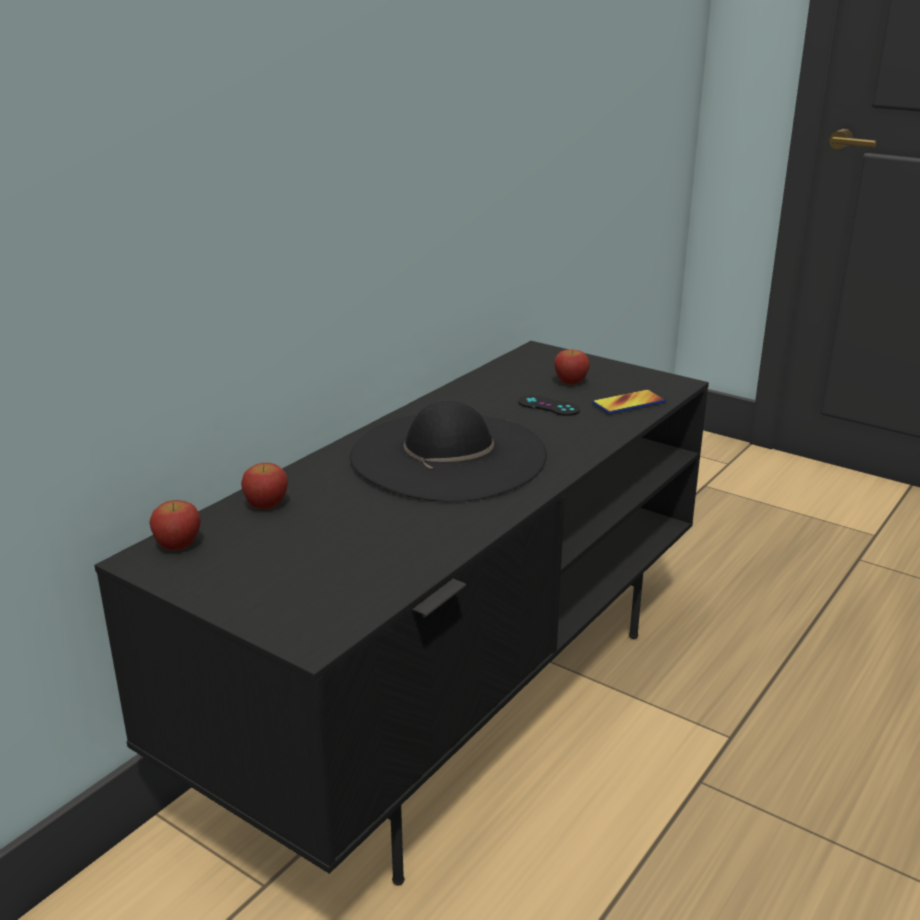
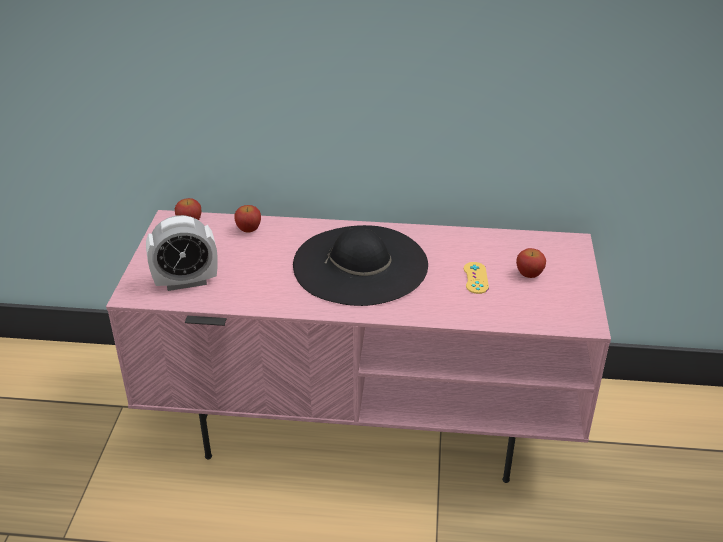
camera: 60 degrees right, 10 degrees up
(337, 583) = (186, 282): none -> alarm clock
(455, 701) = (364, 418): black tv stand -> pink tv stand
(548, 406) = (475, 278): black game controller -> yellow game controller
(629, 403) = (520, 311): phone -> none

